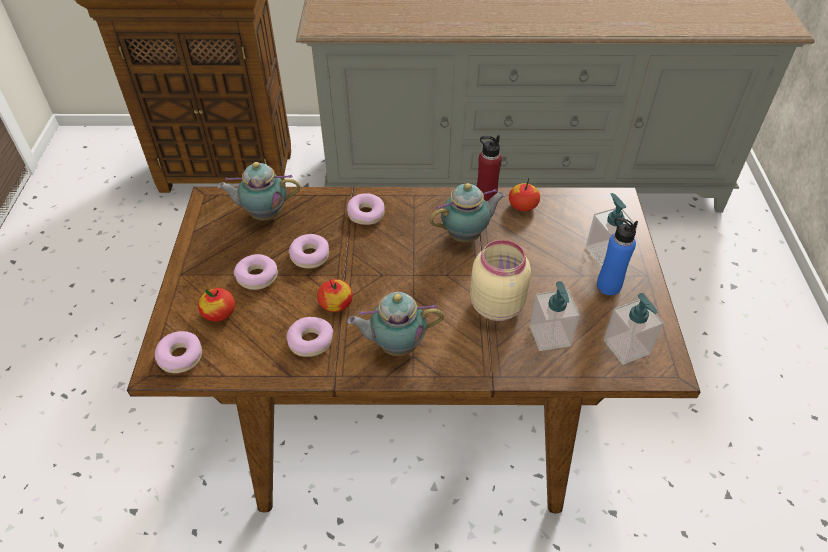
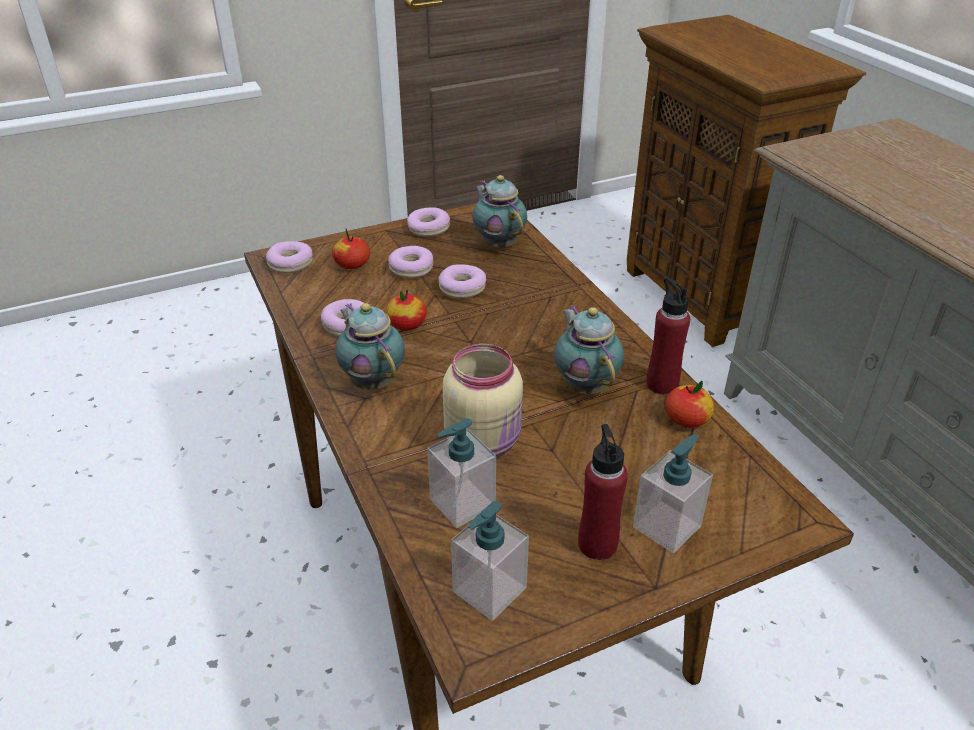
camera: 65 degrees right, 10 degrees down
(366, 214) = (555, 302): donut -> donut (428, 228)
(466, 235) = (585, 385): teapot -> teapot turned 150 degrees counterclockwise
(608, 286) = (597, 544): blue bottle -> red bottle

